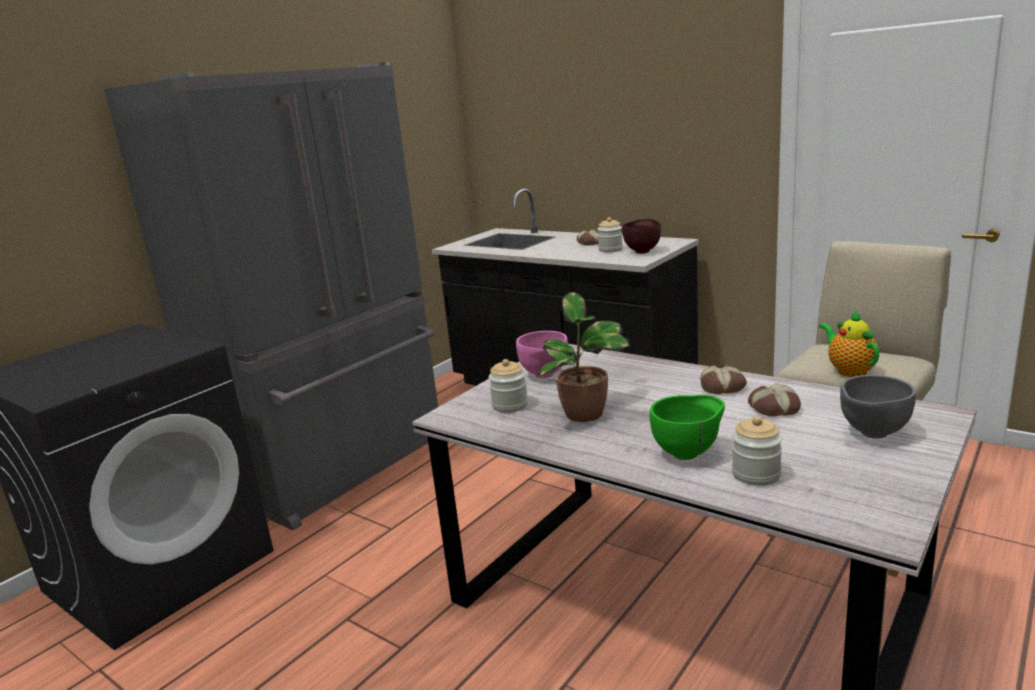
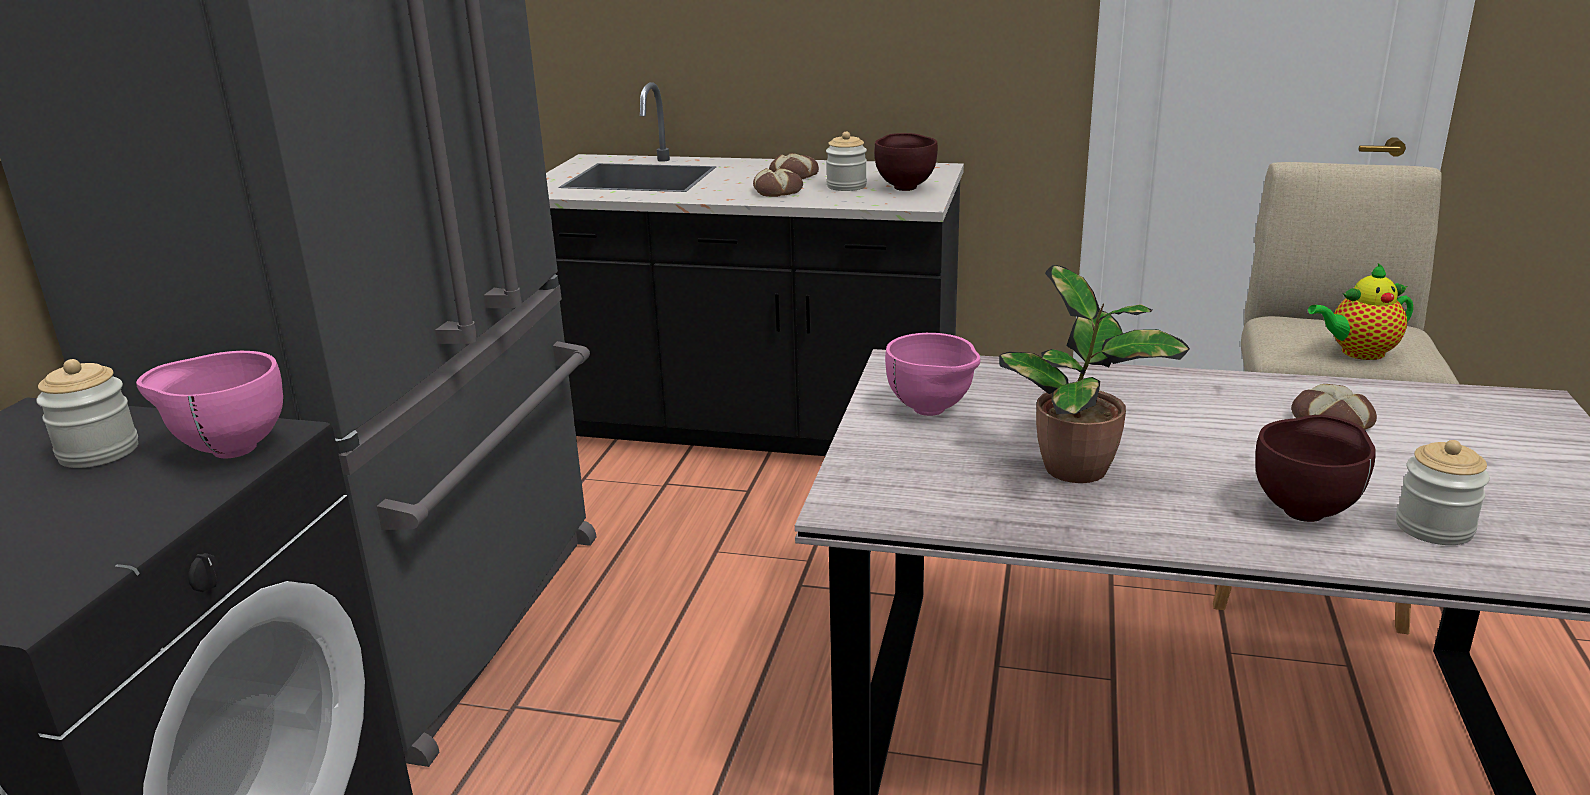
camera: 25 degrees left, 5 degrees up
(176, 351) = (228, 450): none -> pink bowl
(510, 405) = (936, 471): jar -> jar (99, 452)
(688, 453) = (1306, 510): green bowl -> brown bowl
(723, 386) = (1223, 396): bread -> bread (778, 191)
(849, 370) = (1358, 353): teapot -> teapot turned 60 degrees counterclockwise
(872, 435) = (1498, 444): grey bowl -> none

